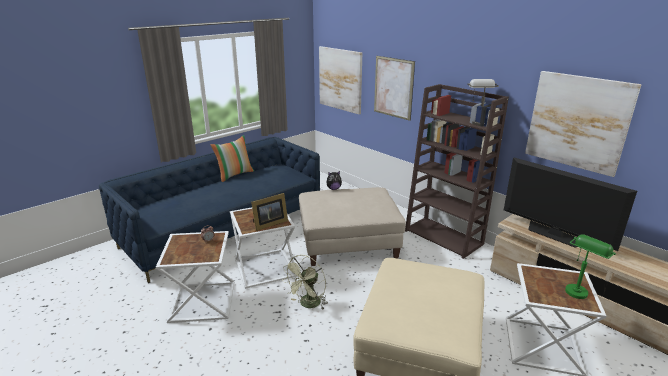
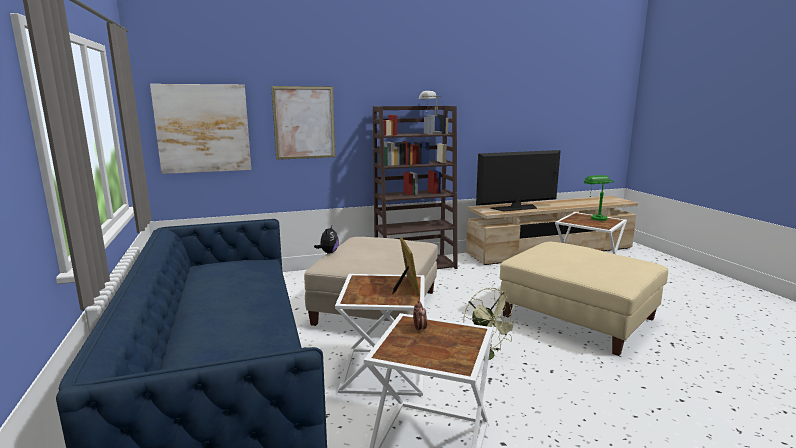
camera: 65 degrees left, 10 degrees down
(235, 175) = (183, 294): pillow -> none
(578, 122) = (497, 116): picture -> none

